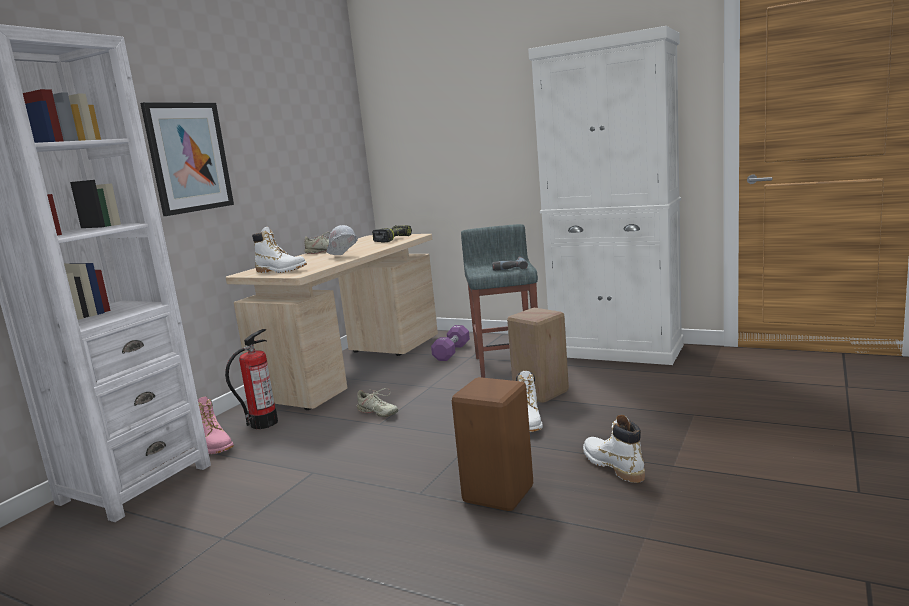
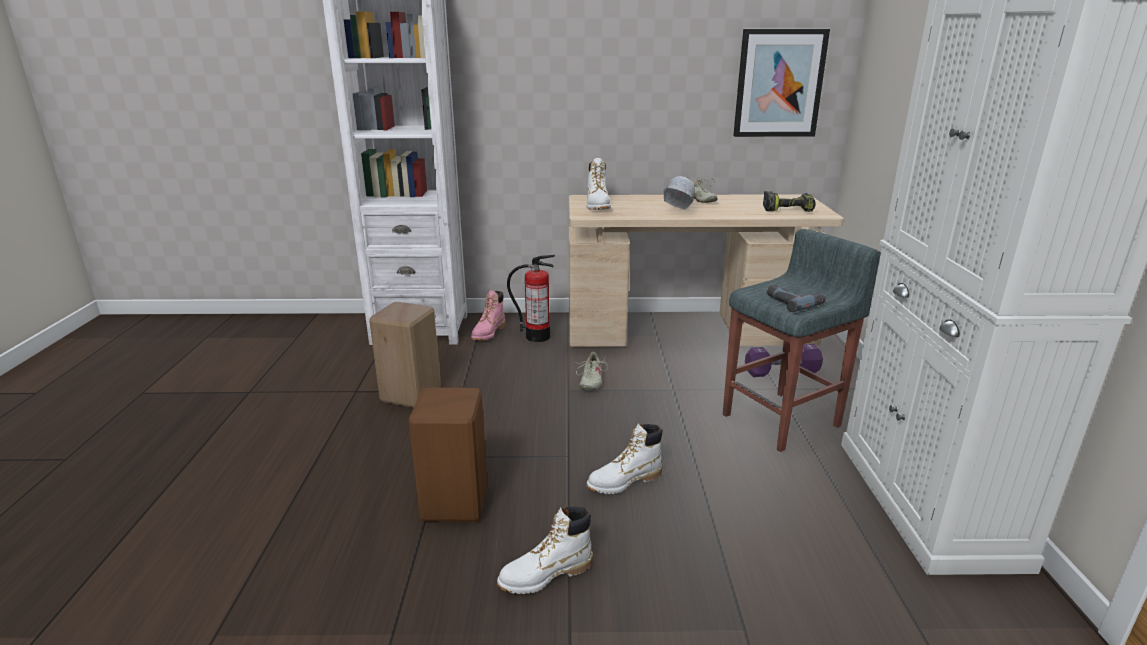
camera: 60 degrees right, 10 degrees up
(188, 157) = (561, 73): picture -> picture (779, 84)
(540, 392) = (715, 468): beige stool -> beige stool (413, 395)
(613, 466) = (546, 575): white boot -> white boot turned 150 degrees counterclockwise

